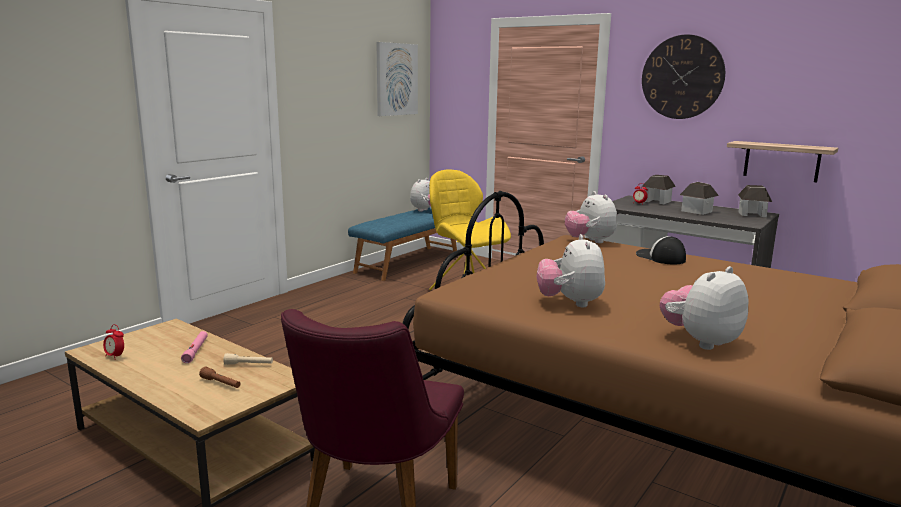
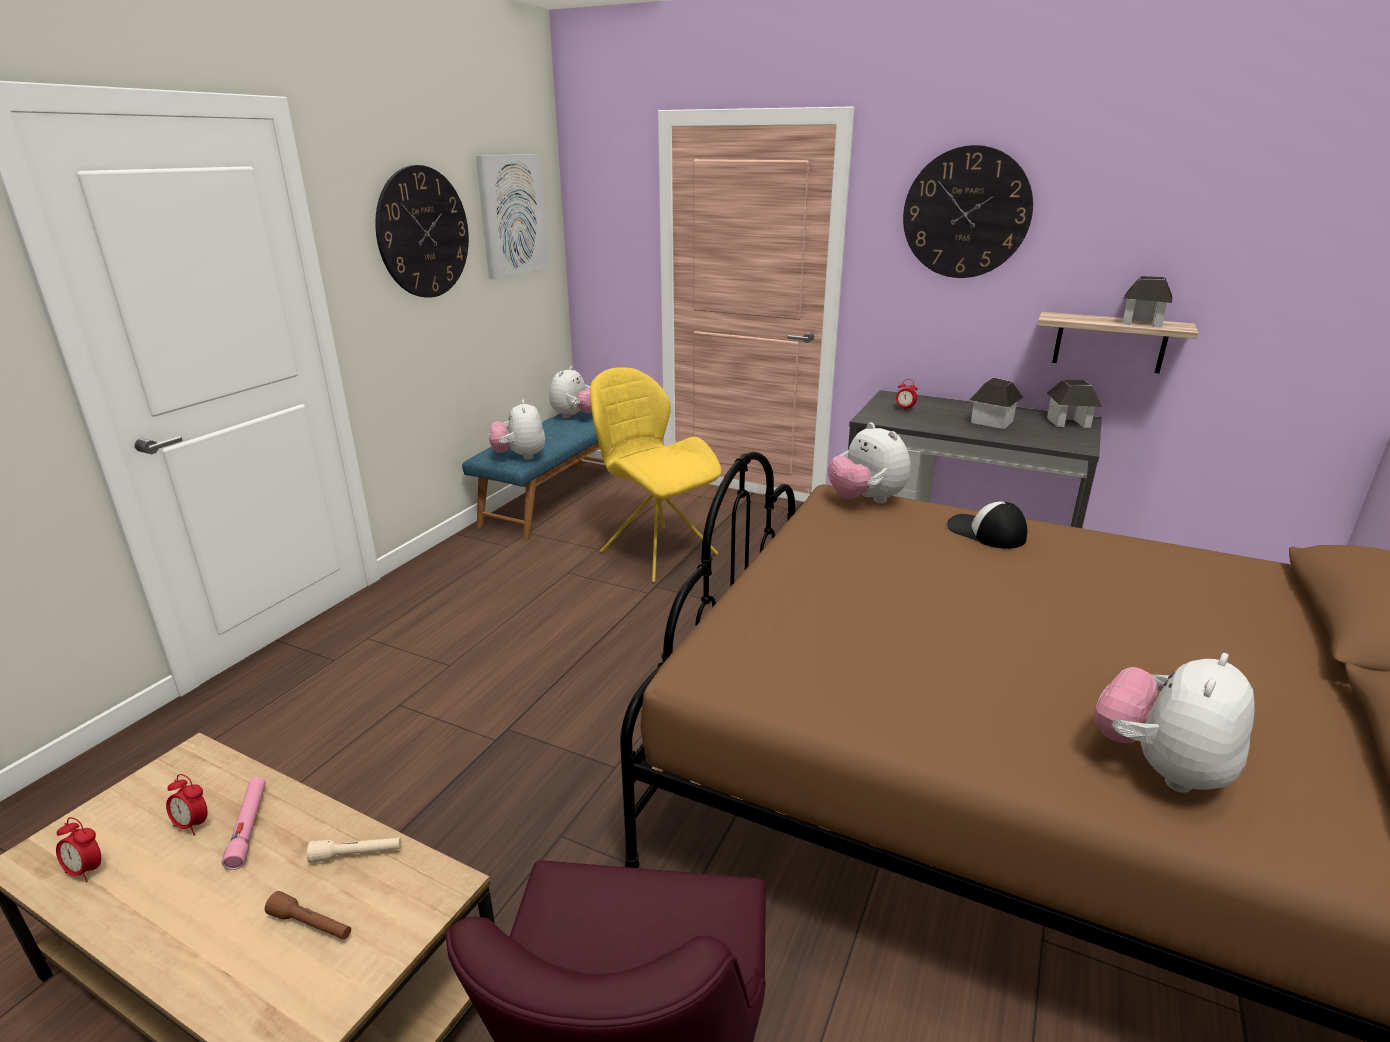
camera: 10 degrees left, 10 degrees up
(168, 347) = (193, 824): none -> alarm clock
(339, 83) = (423, 233): none -> wall clock
(570, 303) = (907, 678): plush toy -> plush toy (520, 456)
(657, 201) = (926, 402): toy house -> toy house (1142, 323)

